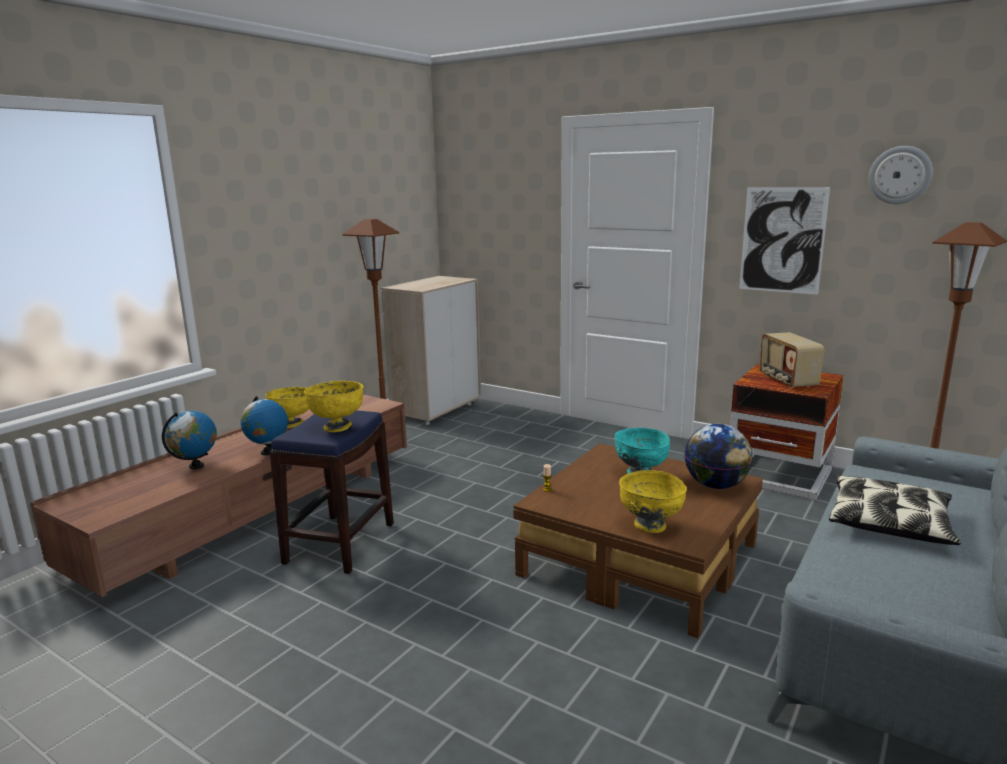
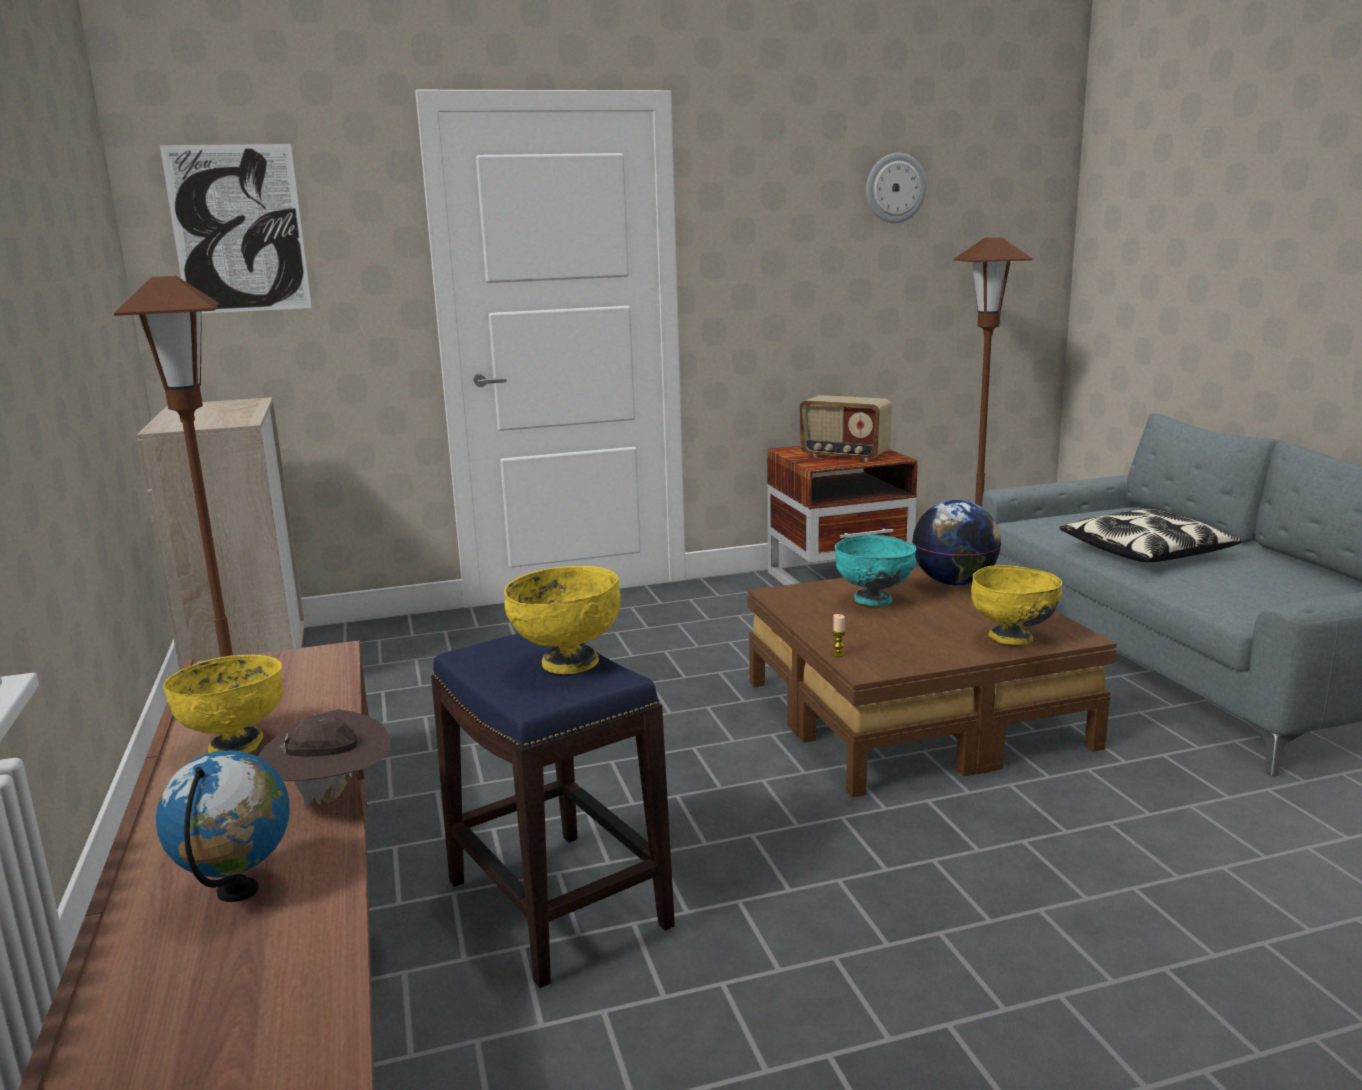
camera: 50 degrees left, 0 degrees up
(268, 452) = (330, 799): globe -> brown hat
(782, 240) = (777, 277): picture -> picture (238, 229)

